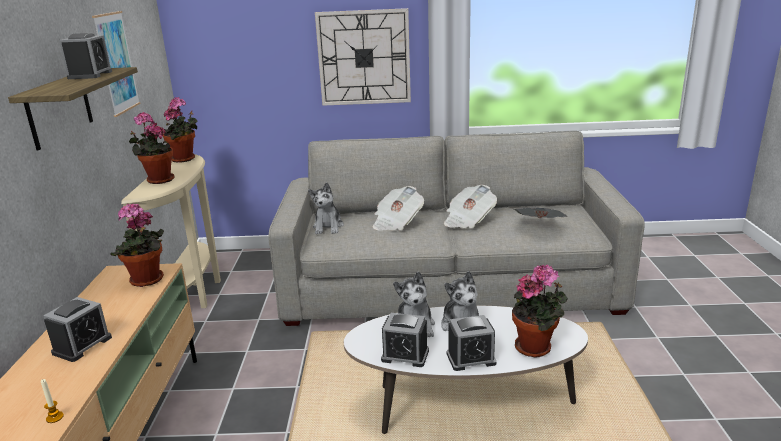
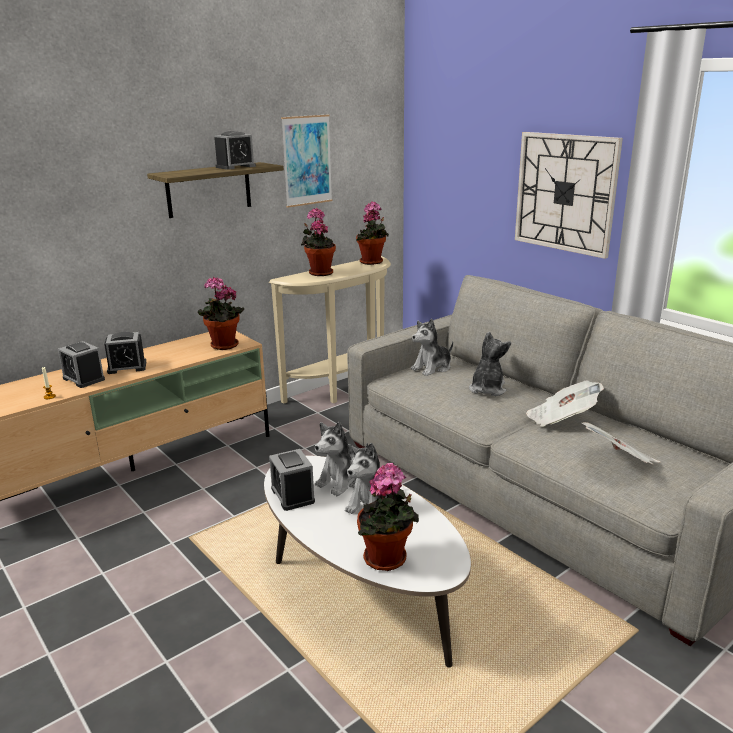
camera: 50 degrees right, 0 degrees up
(396, 222) = (487, 389): newspaper -> plush toy
(471, 358) = (325, 530): alarm clock -> alarm clock (84, 379)

